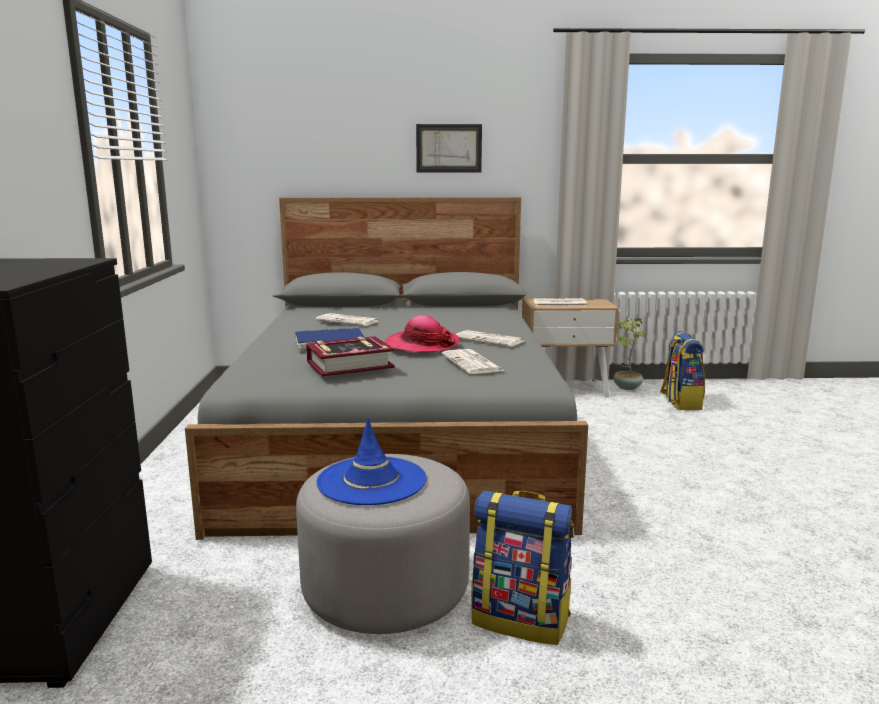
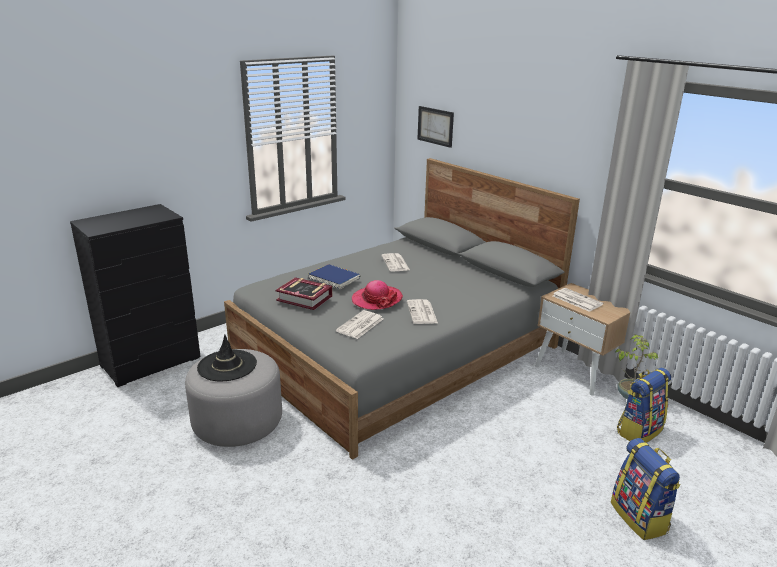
camera: 50 degrees right, 10 degrees up
(371, 481) = (227, 366): blue hat -> black hat
(449, 148) = (534, 145): picture -> picture (435, 126)
(521, 619) = (247, 471): backpack -> backpack (640, 518)

